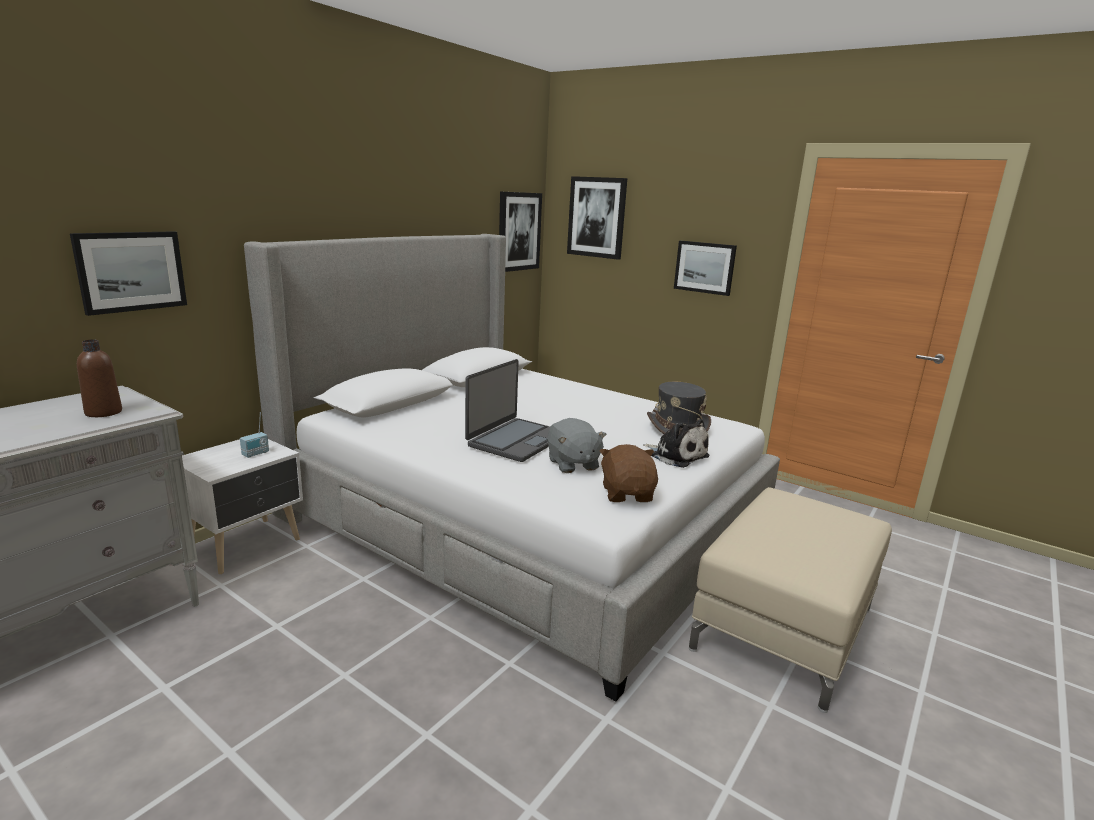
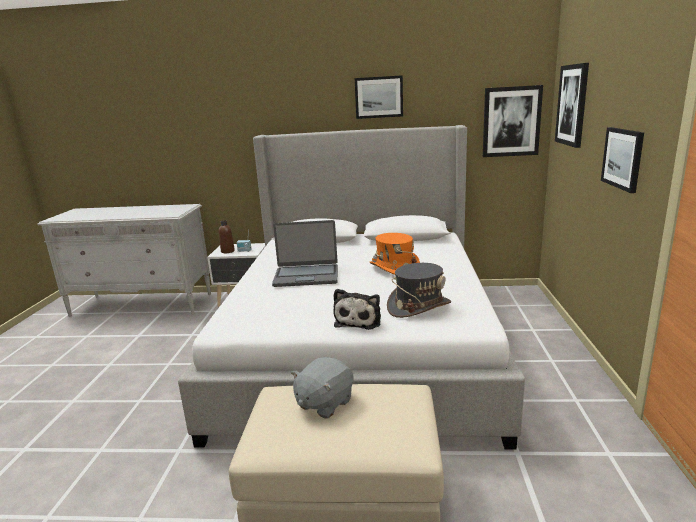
camera: 60 degrees right, 0 degrees up
(103, 412) = (164, 212): brown bottle -> brown bottle (227, 251)
(131, 271) = (206, 150): picture -> picture (379, 97)
(563, 407) = (394, 268): none -> orange hat
(572, 464) = (288, 297): grey plush toy -> grey plush toy (324, 403)
(627, 494) = (264, 323): brown plush toy -> none

